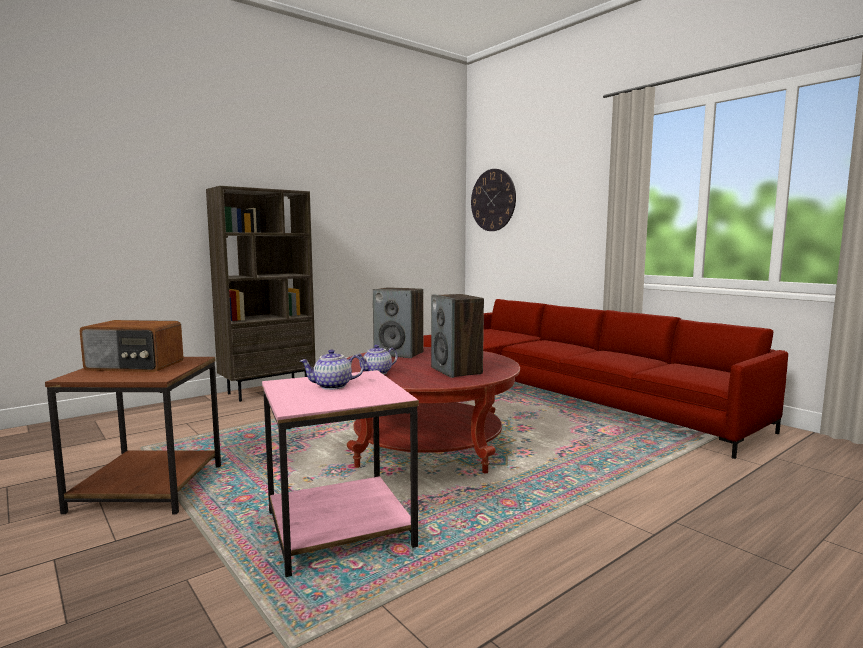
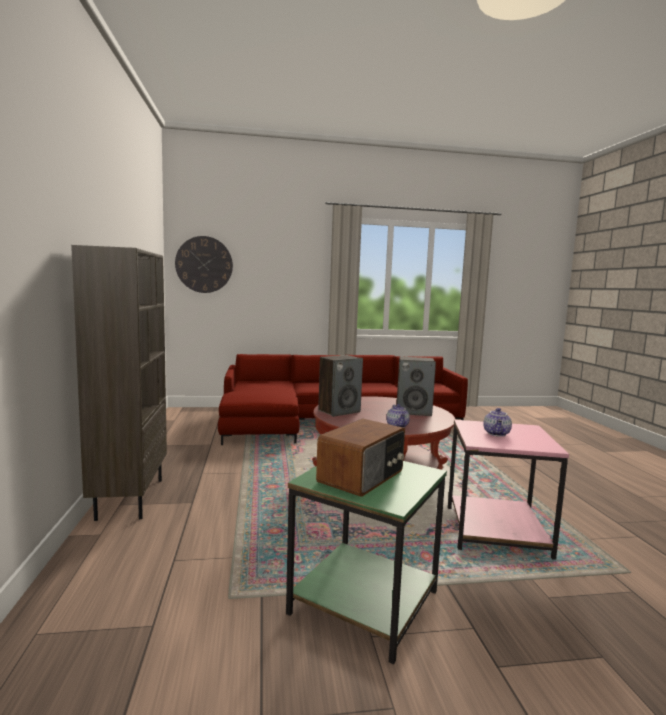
camera: 60 degrees left, 0 degrees up
(150, 487) = (363, 600): brown side table -> green side table

